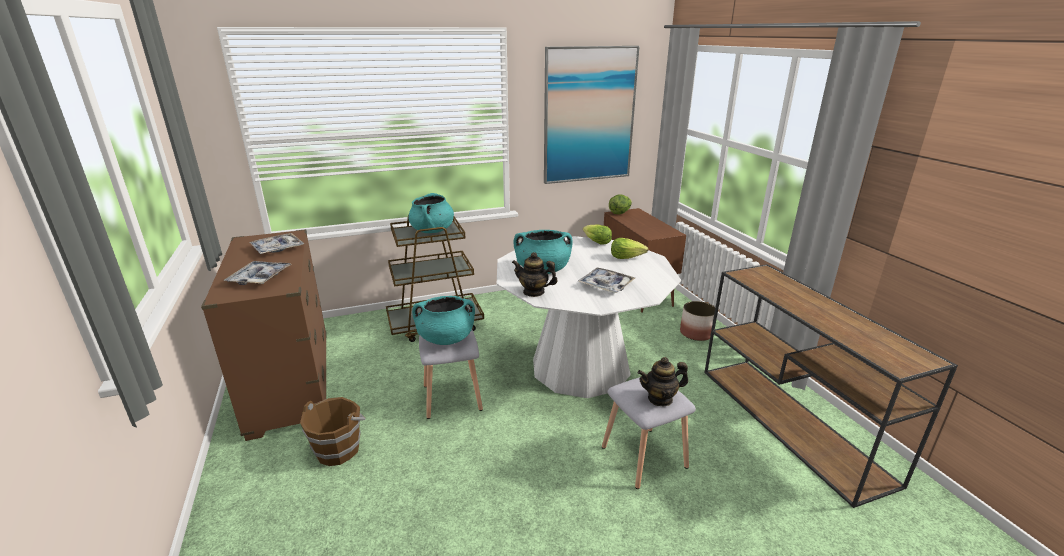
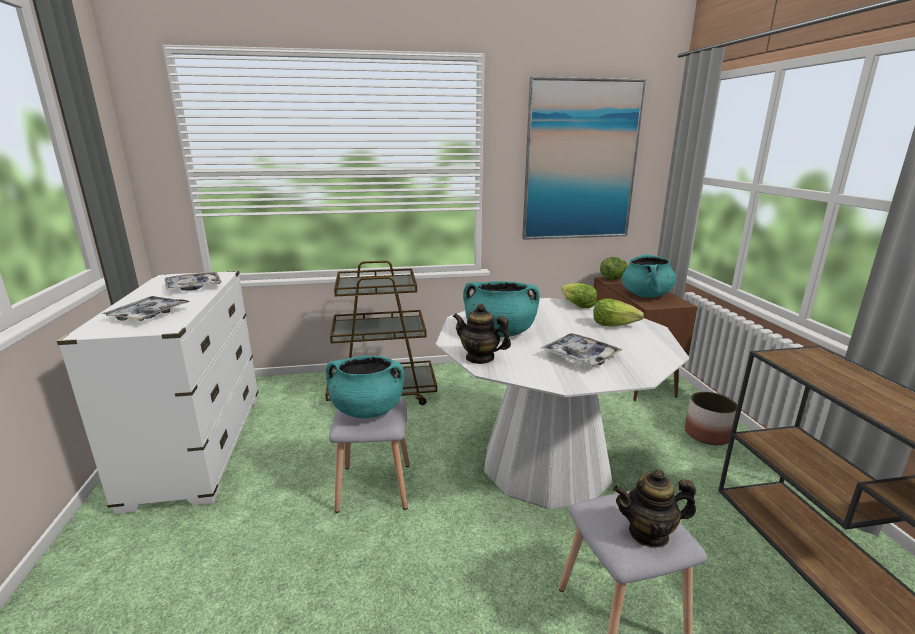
camera: 10 degrees right, 5 degrees down
(291, 384) = (198, 447): brown dresser -> white dresser
(338, 449) = (213, 541): brown bucket -> none
(432, 230) = (383, 282): turquoise cooking pot -> turquoise cooking pot (646, 295)

